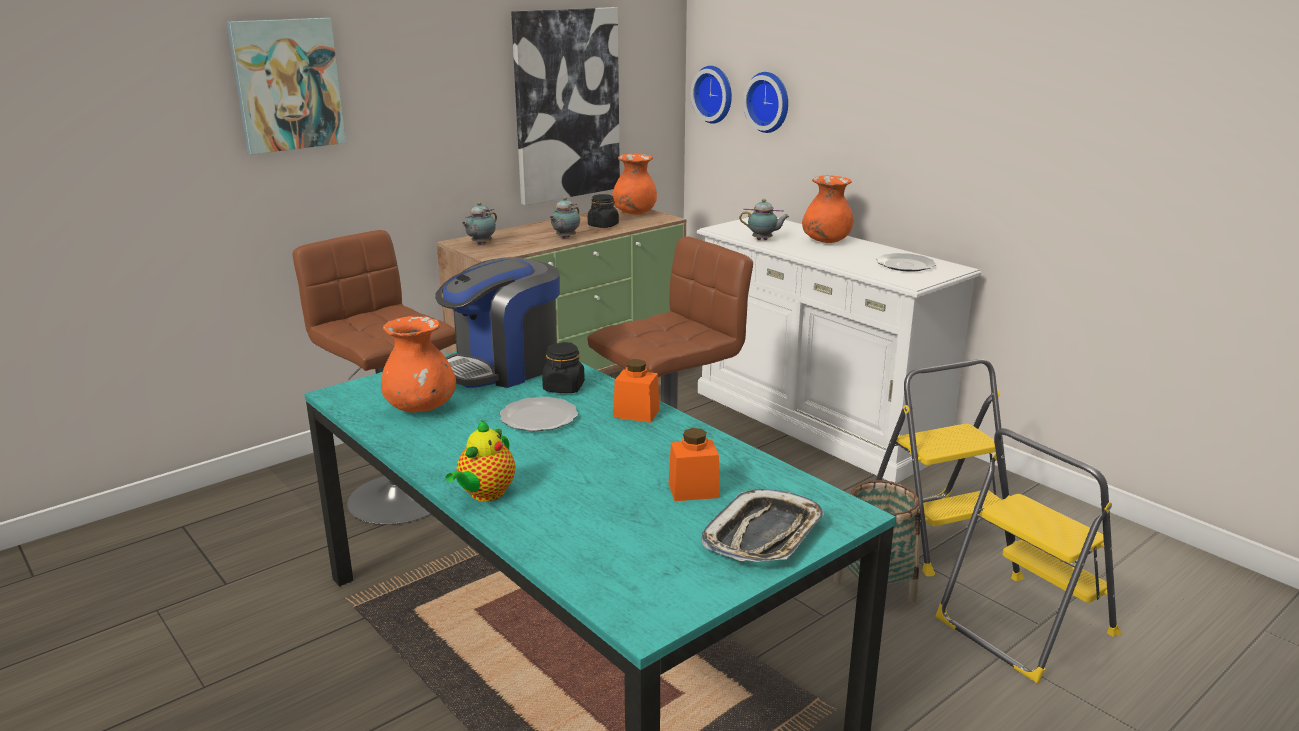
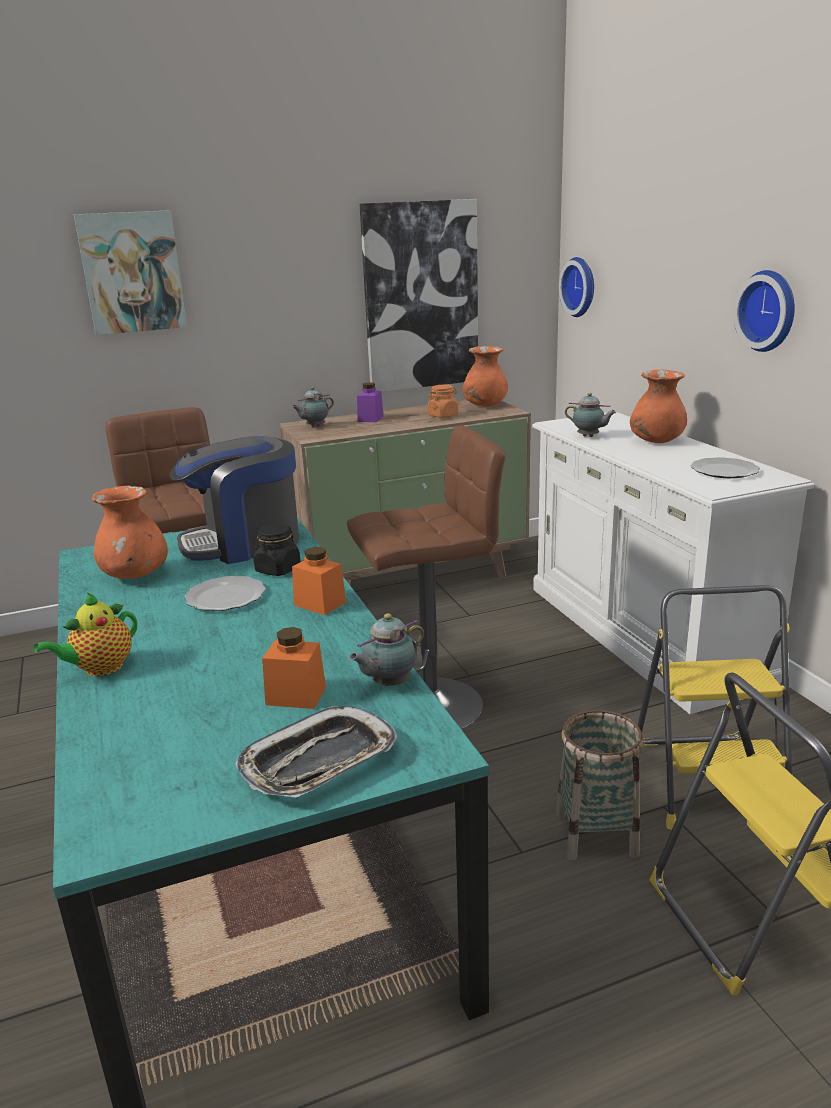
camera: 20 degrees right, 0 degrees up
(531, 232) = (370, 419): none -> purple jar
(564, 238) = (395, 425): teapot -> teapot (388, 684)
(603, 225) = (443, 415): black jar -> orange jar
(769, 102) = (625, 292): wall clock -> wall clock (769, 310)

